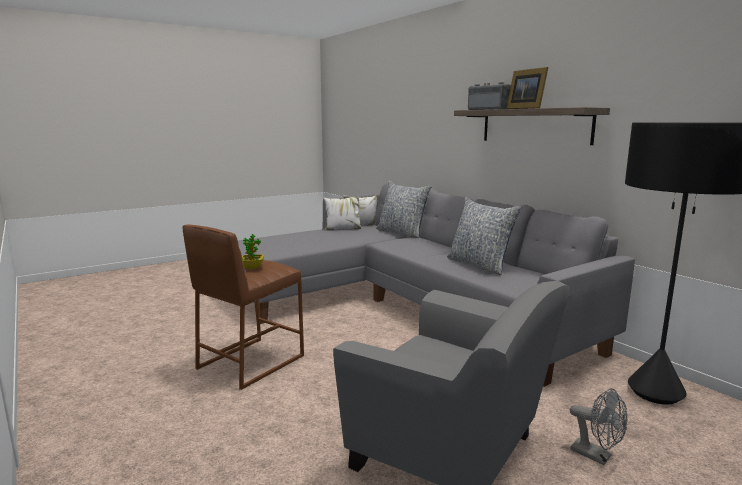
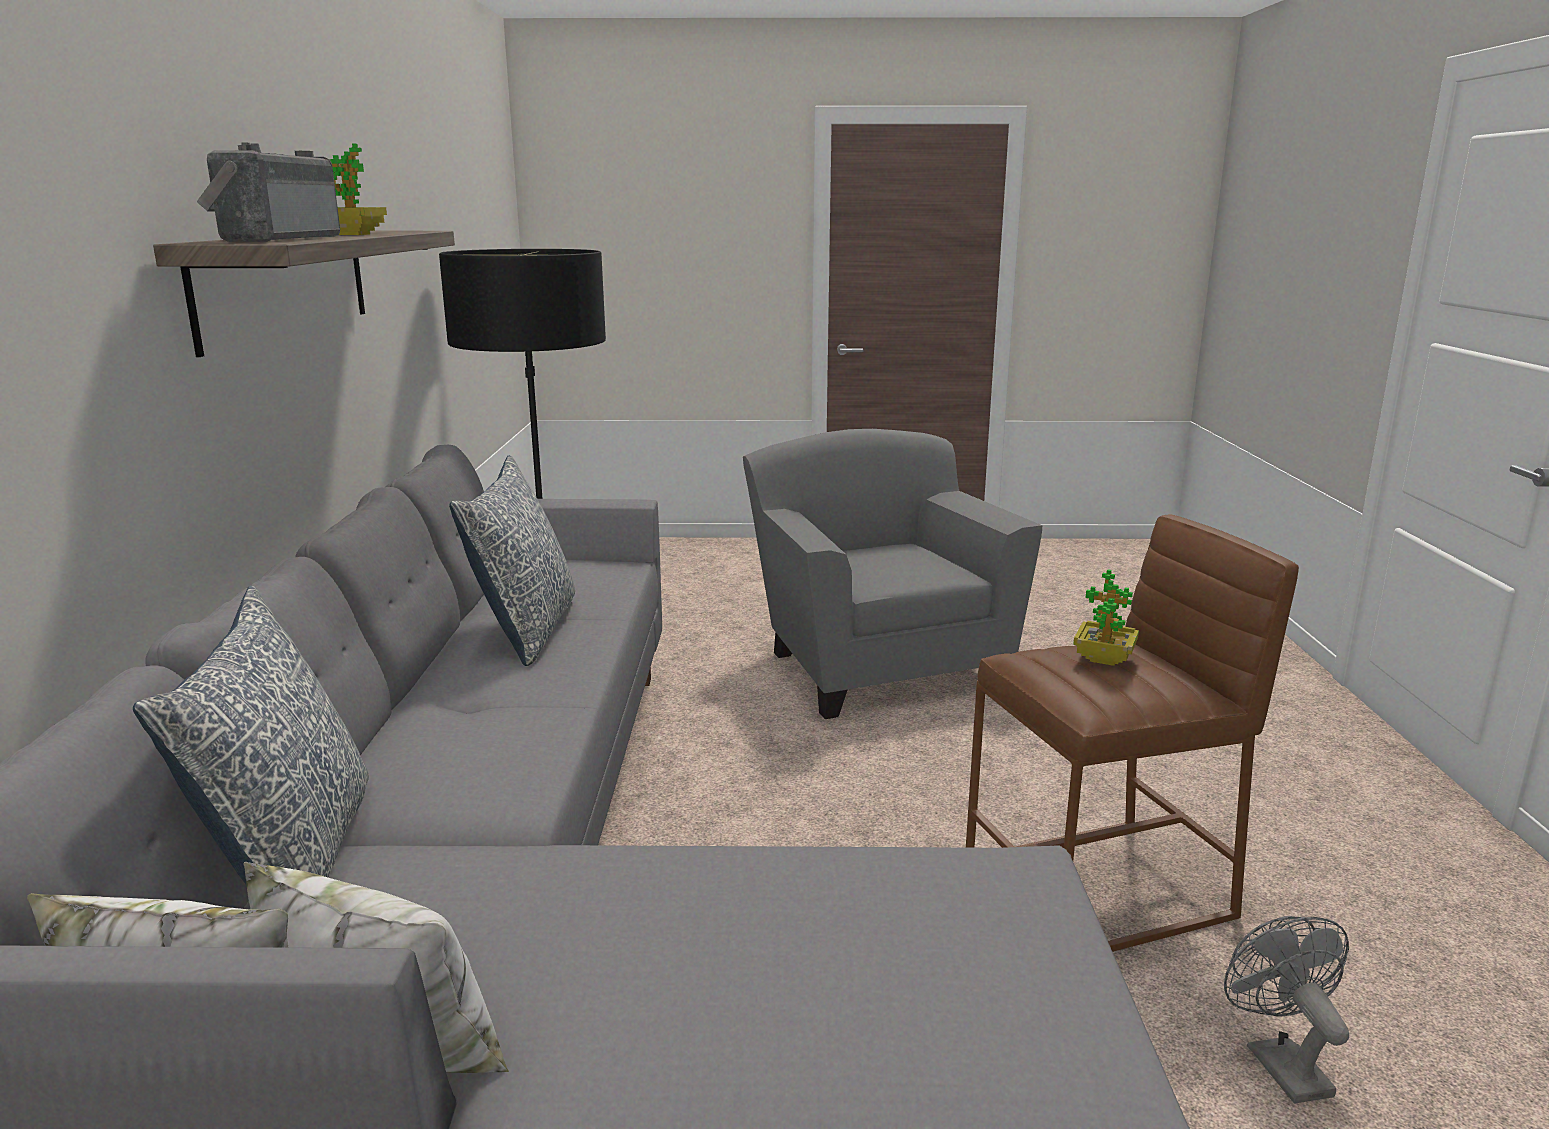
camera: 145 degrees left, 5 degrees up
(526, 108) = (354, 234): picture frame -> potted plant
(596, 456) = (742, 626): grey fan -> grey fan (1279, 1062)

